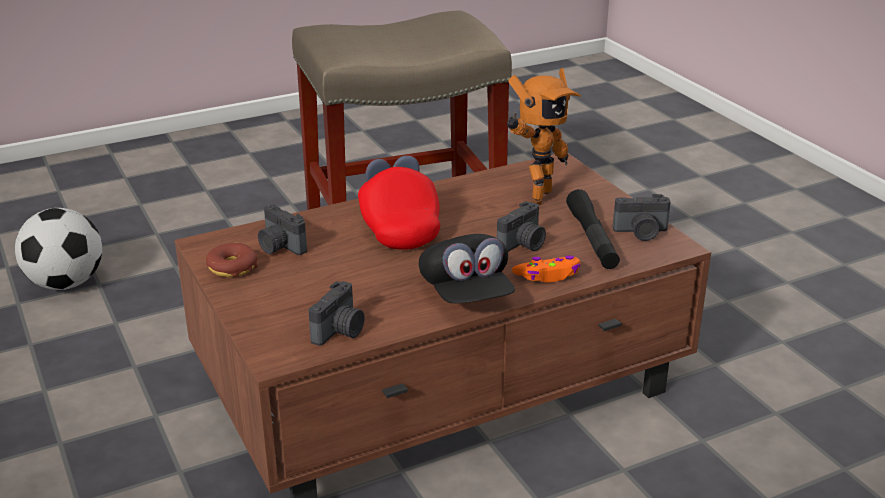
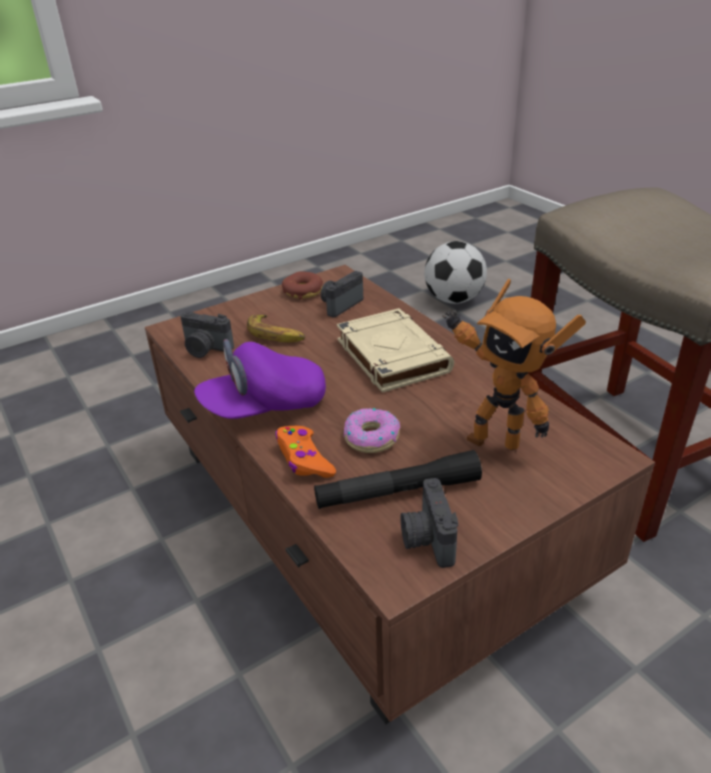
camera: 85 degrees right, 5 degrees up
(328, 286) = (276, 335): none -> banana
(398, 227) = (391, 355): red cap -> beige book
(465, 294) = (264, 406): black cap -> purple cap
(523, 245) = (371, 437): camera -> donut

